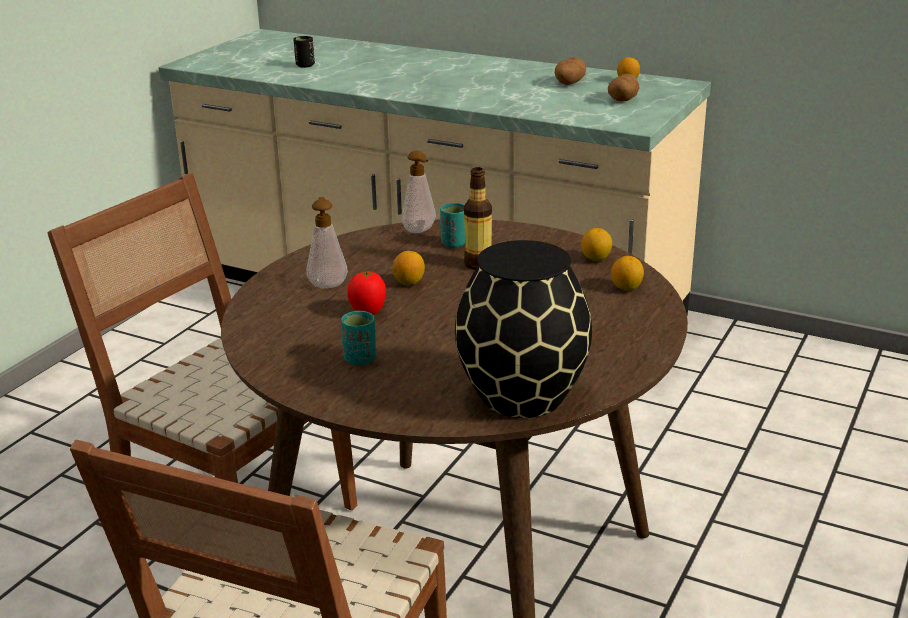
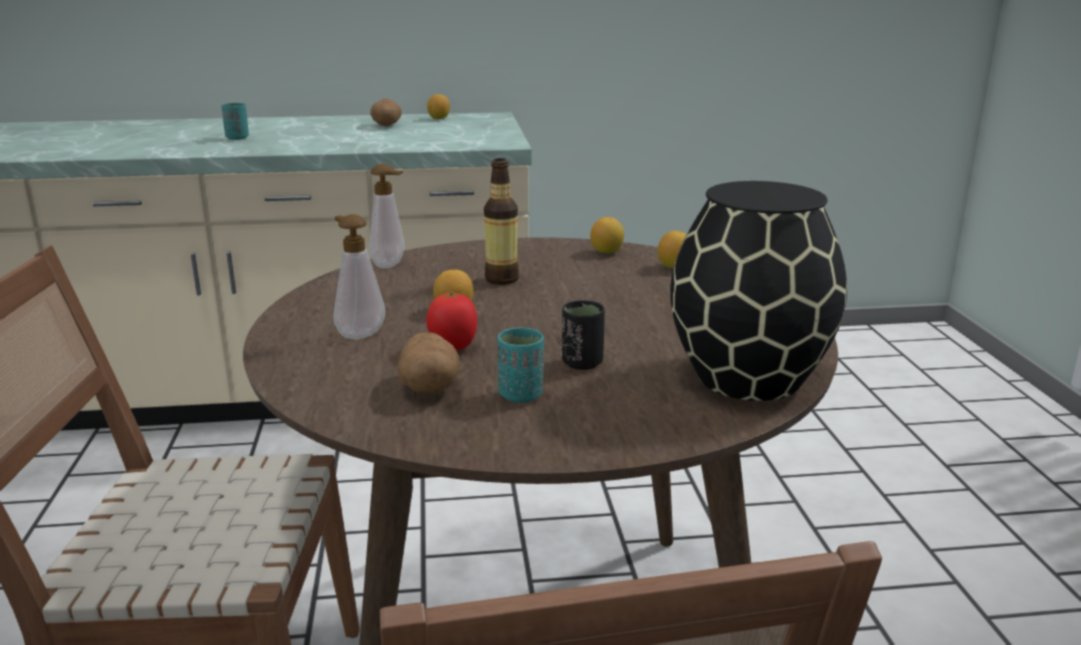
camera: 35 degrees left, 5 degrees down
(305, 65) = (55, 144): black cup -> black cup (582, 363)
(454, 243) = (446, 268): turquoise cup -> turquoise cup (237, 138)
(623, 100) = (459, 130): potato -> potato (429, 387)

